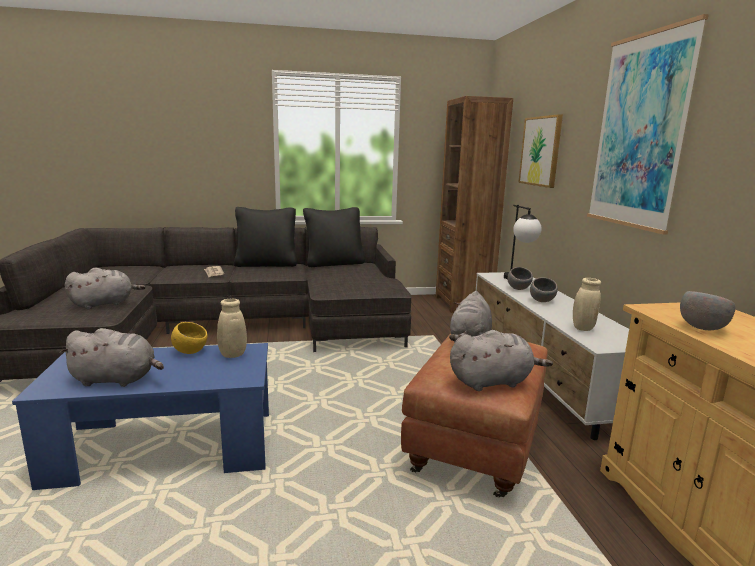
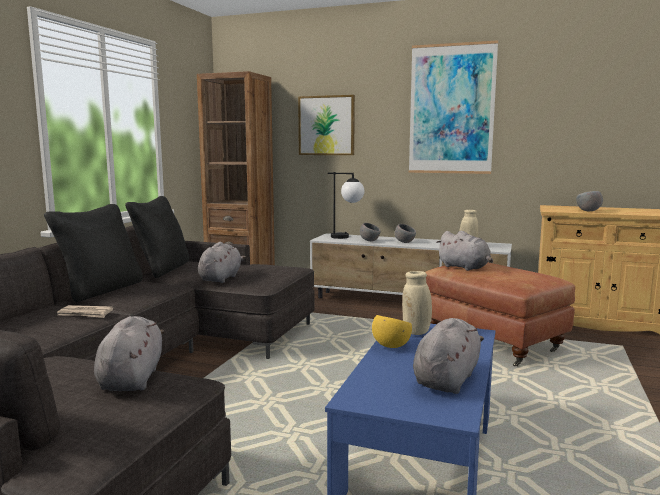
camera: 60 degrees left, 5 degrees down
(493, 382) = (537, 275): grey plush toy -> grey plush toy (221, 278)

